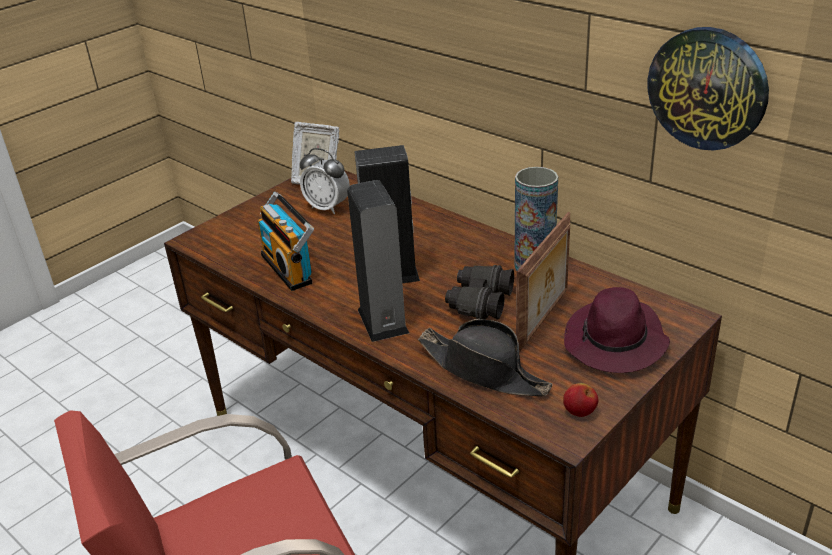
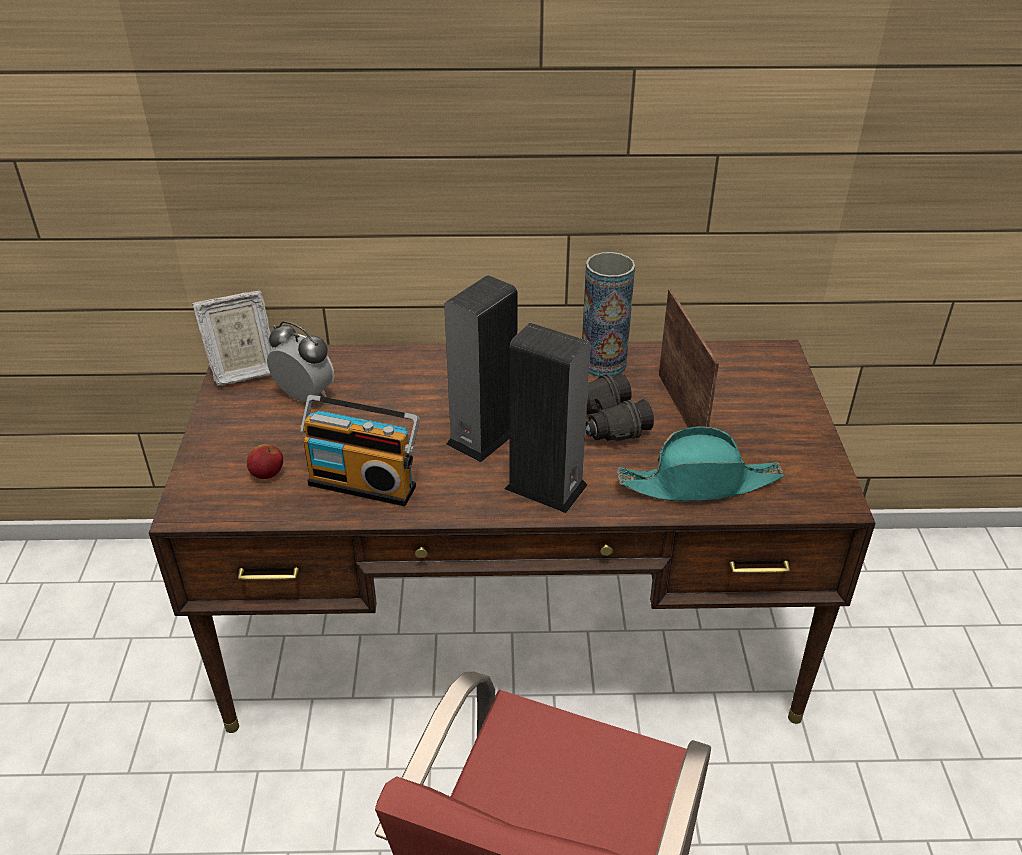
camera: 45 degrees left, 5 degrees up
(327, 207) = (305, 396): alarm clock -> alarm clock turned 135 degrees counterclockwise
(484, 370) = (699, 483): black hat -> turquoise hat
(579, 412) = (818, 476): apple -> apple (267, 474)
(615, 342) = (760, 402): purple hat -> none
(707, 88) = (781, 120): wall clock -> none

